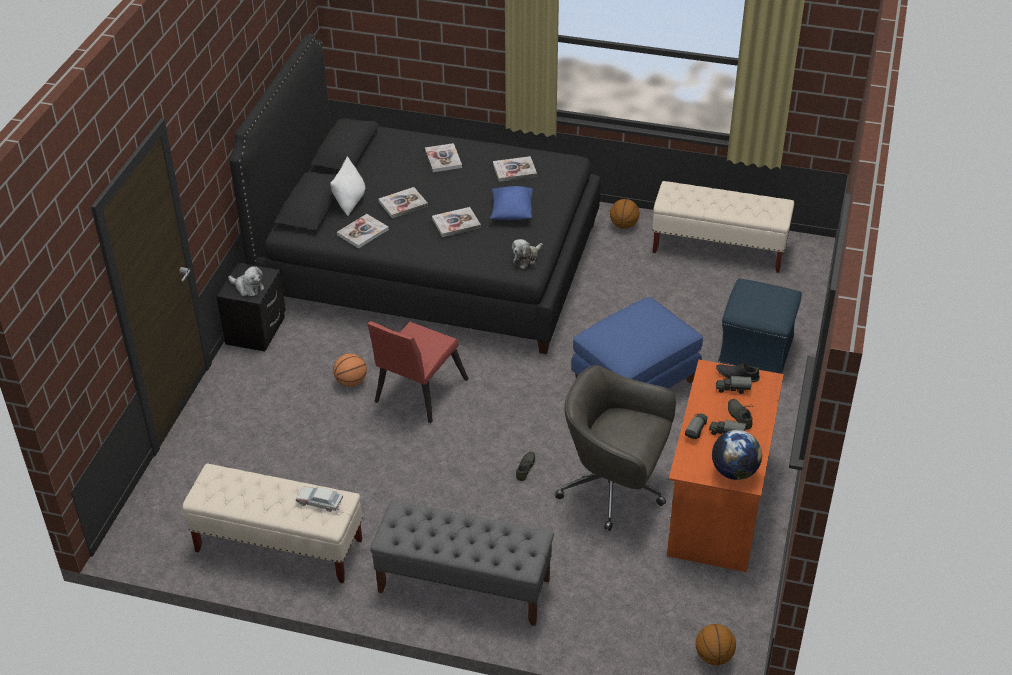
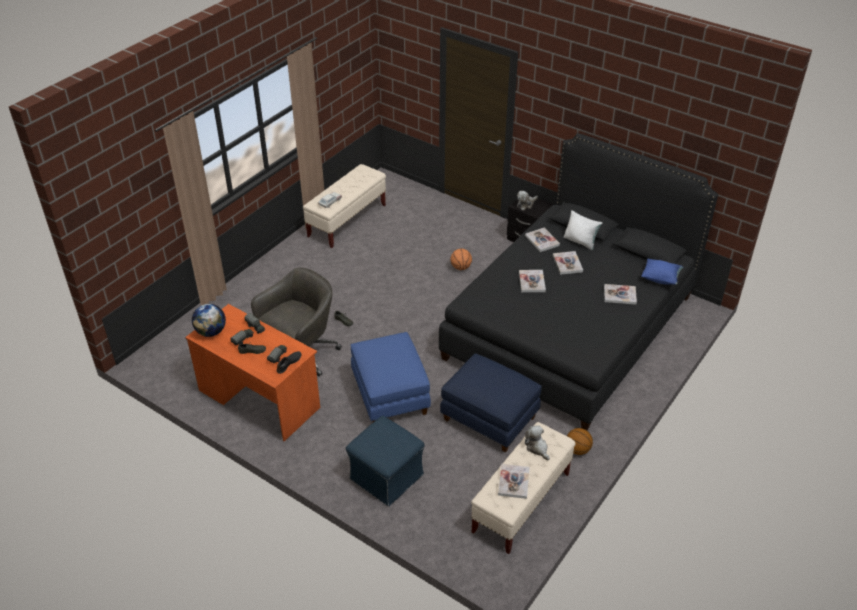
camera: 110 degrees right, 0 degrees up
(417, 394) = (435, 291): red chair -> none
(463, 585) = (275, 276): grey bench -> none
(511, 213) = (534, 313): blue pillow -> blue pillow (660, 278)
(514, 170) = (590, 328): book -> book (513, 482)
(526, 259) = (476, 306): plush toy -> plush toy (537, 448)
(619, 293) = (490, 418): none -> blue ottoman
(713, 656) = (157, 355): basketball -> none

